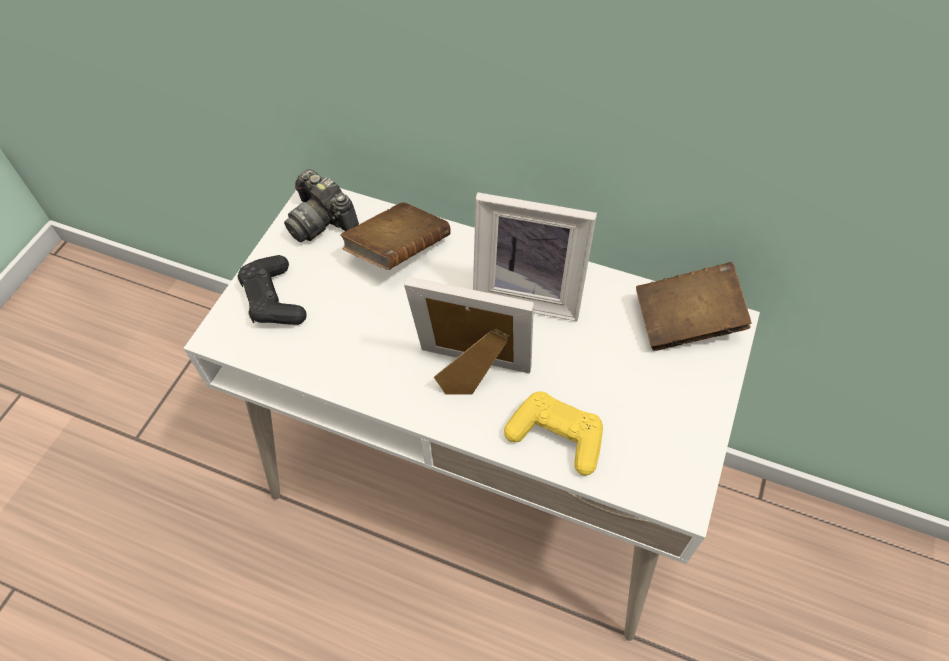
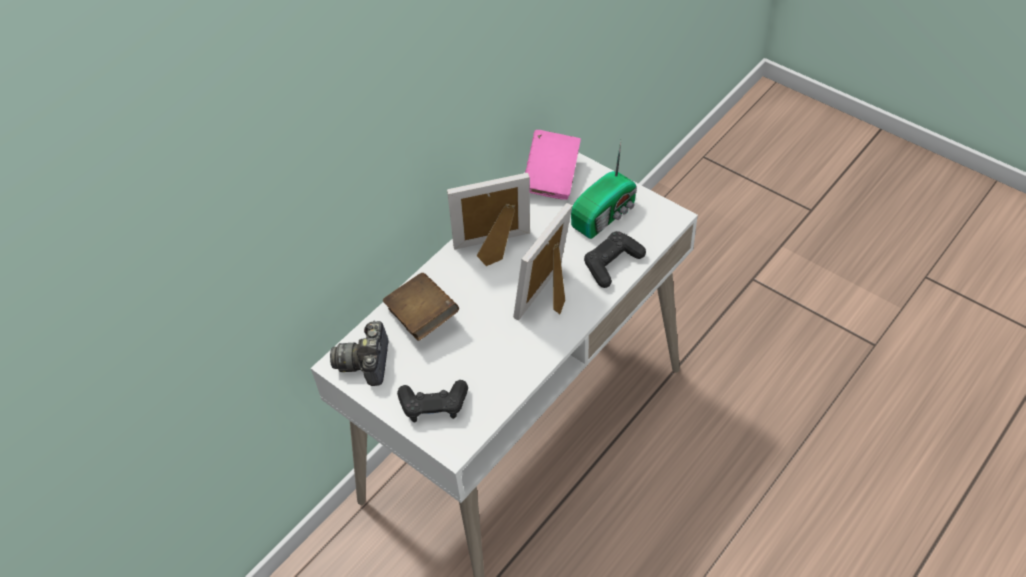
camera: 70 degrees left, 5 degrees down
(321, 220) = (366, 362): camera -> camera turned 120 degrees clockwise
(529, 293) = (494, 250): picture frame -> picture frame turned 135 degrees counterclockwise
(556, 437) = (612, 264): yellow game controller -> black game controller
(646, 407) = (606, 215): none -> radio
(686, 322) = (552, 177): brown book -> pink book

